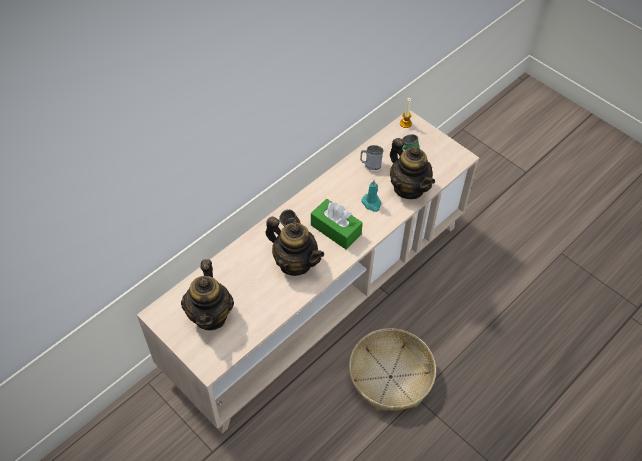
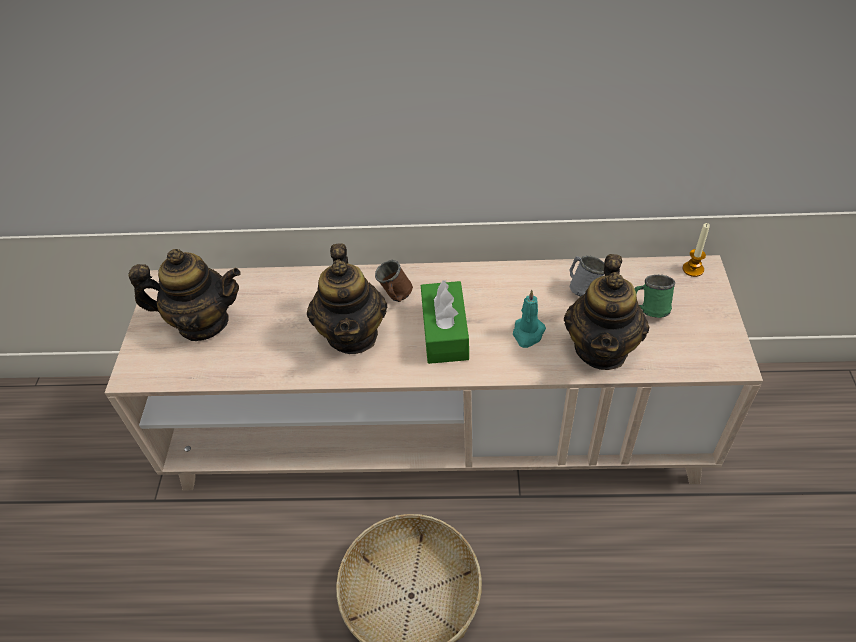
camera: 50 degrees right, 5 degrees down
(210, 315) = (203, 323): teapot -> teapot turned 135 degrees counterclockwise

